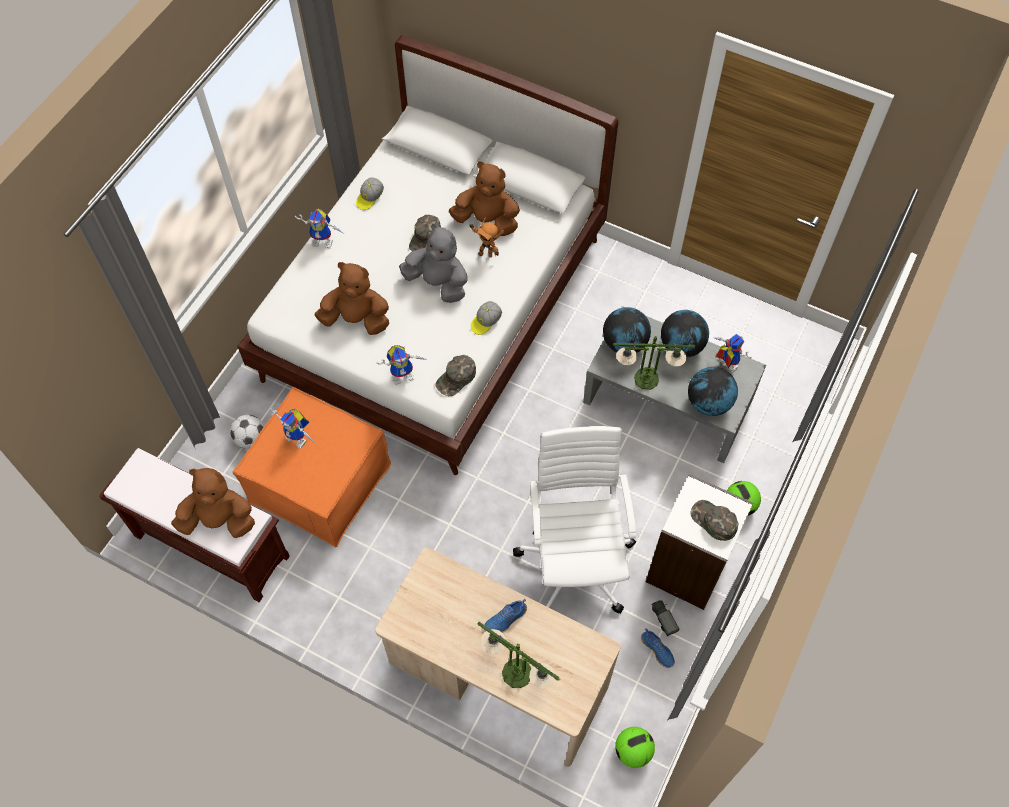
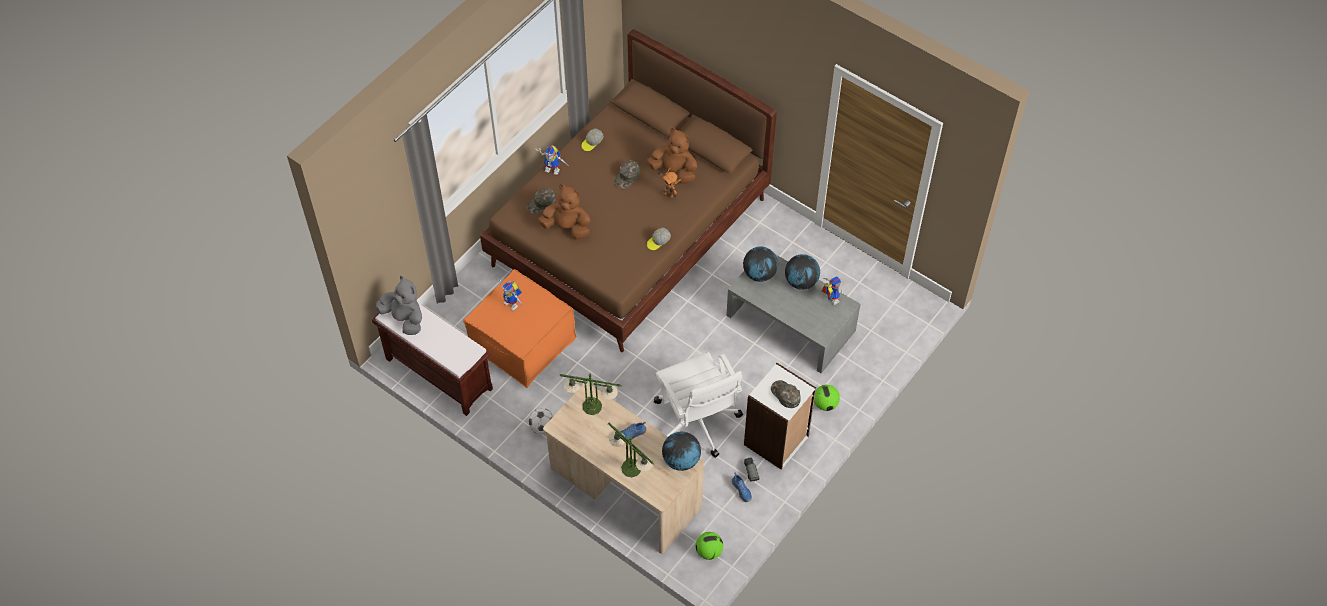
camera: 10 degrees right, 5 degrees down
(219, 520) = (450, 346): brown plush toy -> none
(250, 439) = (477, 305): football -> football (542, 427)
(404, 374) = (593, 269): toy robot -> none
(435, 309) = (629, 232): white bed -> brown bed
(438, 283) = (629, 210): grey plush toy -> grey plush toy (404, 319)
(456, 378) = (629, 277): green cap -> green cap (541, 203)
(576, 561) = (696, 423): white office chair -> white office chair turned 150 degrees clockwise
(646, 379) = (769, 301): table lamp -> table lamp (591, 406)
(708, 403) = (811, 324): globe -> globe (681, 460)

